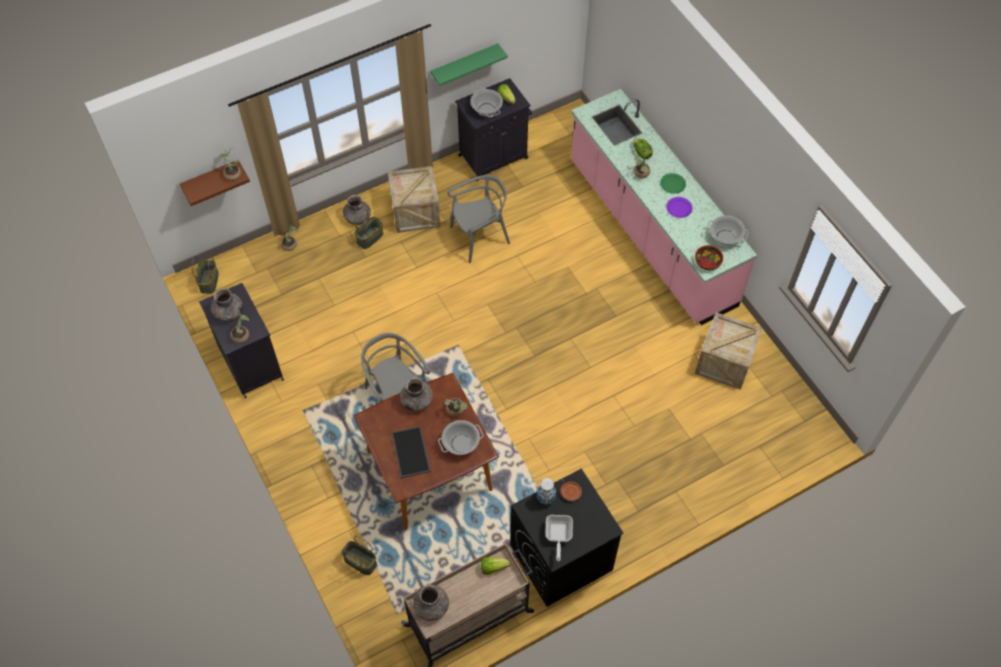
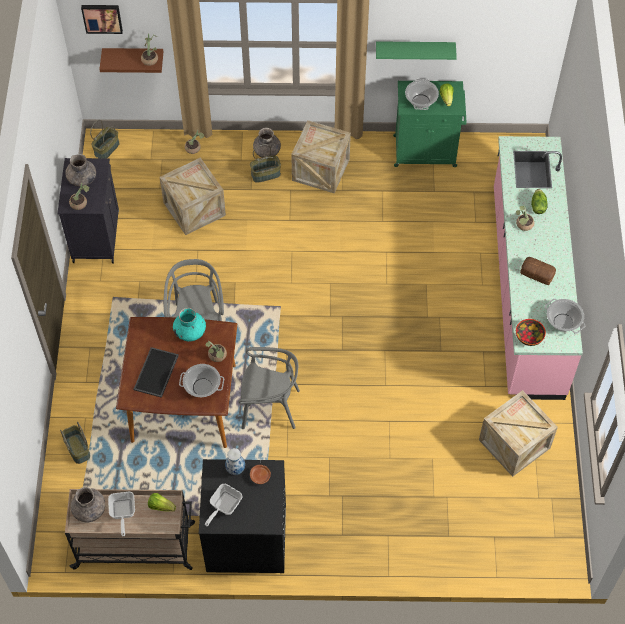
camera: 30 degrees right, 0 degrees up
(174, 152) = (102, 17): none -> picture
(326, 297) = (194, 209): none -> crate
(417, 400) = (190, 331): grey vase -> turquoise vase
(463, 592) = (122, 513): none -> frying pan
(479, 237) = (363, 219): grey chair -> grey chair (269, 407)
(494, 156) = (426, 151): black cabinet -> green cabinet
(673, 184) = (547, 249): green plate -> none
(679, 208) = (537, 274): purple plate -> bread

